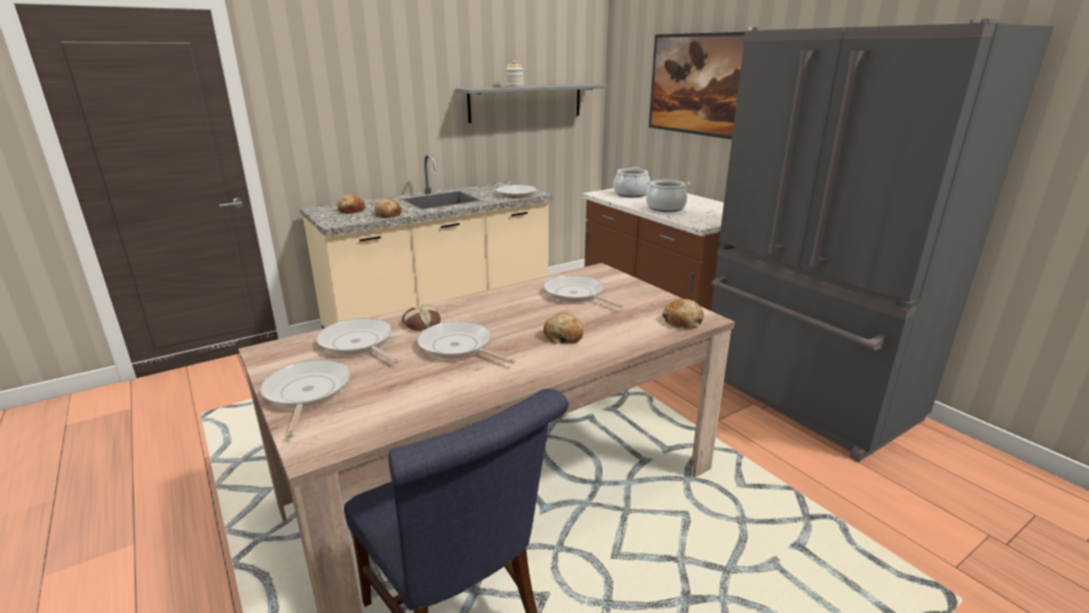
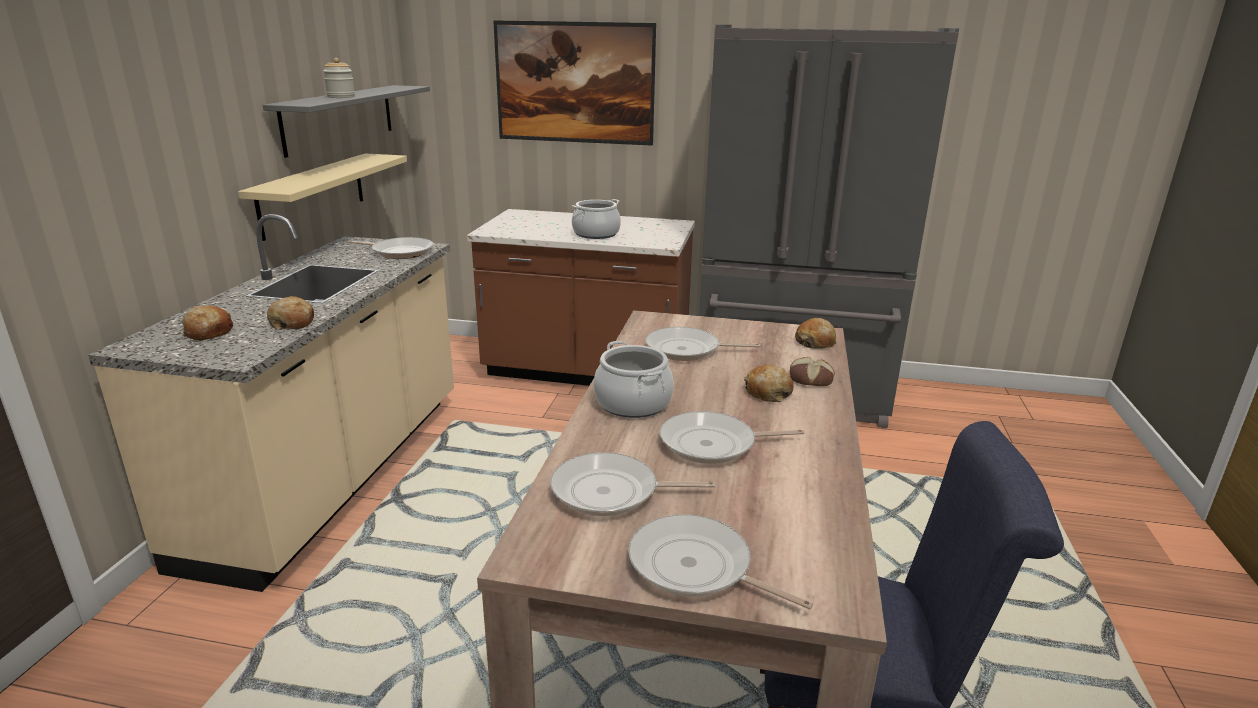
camera: 45 degrees left, 0 degrees up
(421, 323) = (620, 440): bread -> bread (810, 379)
(490, 149) = (313, 194): none -> beige shelf
(631, 194) = (525, 225): cooking pot -> cooking pot (632, 403)

